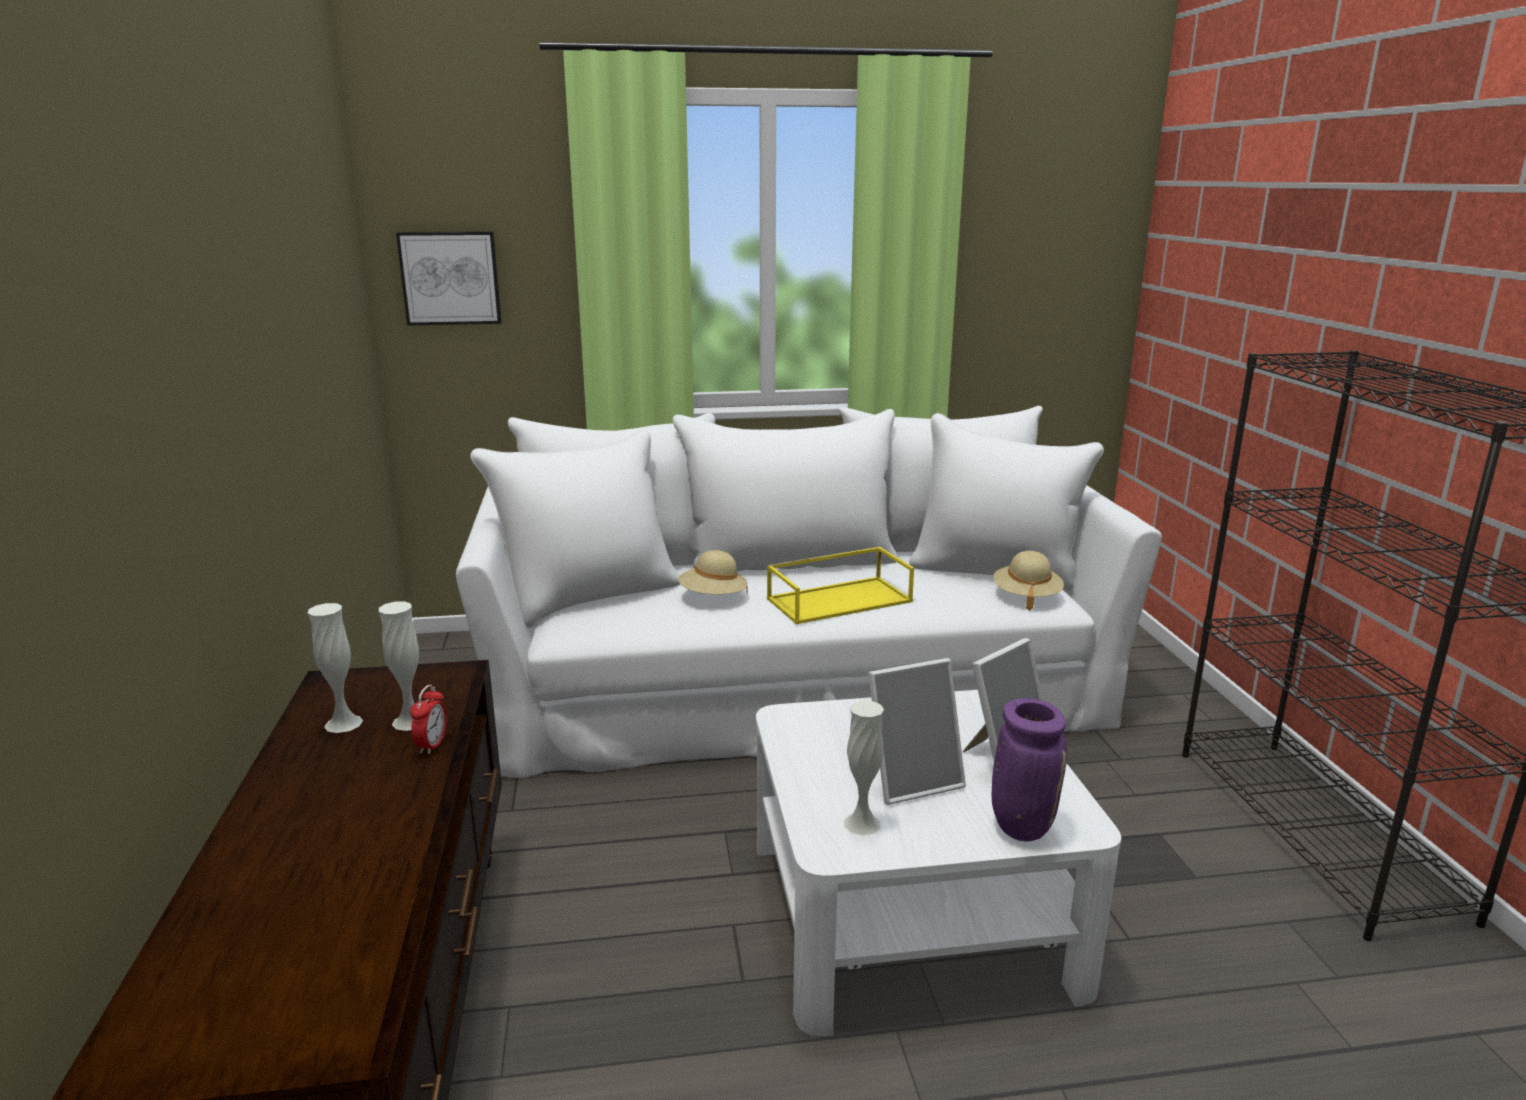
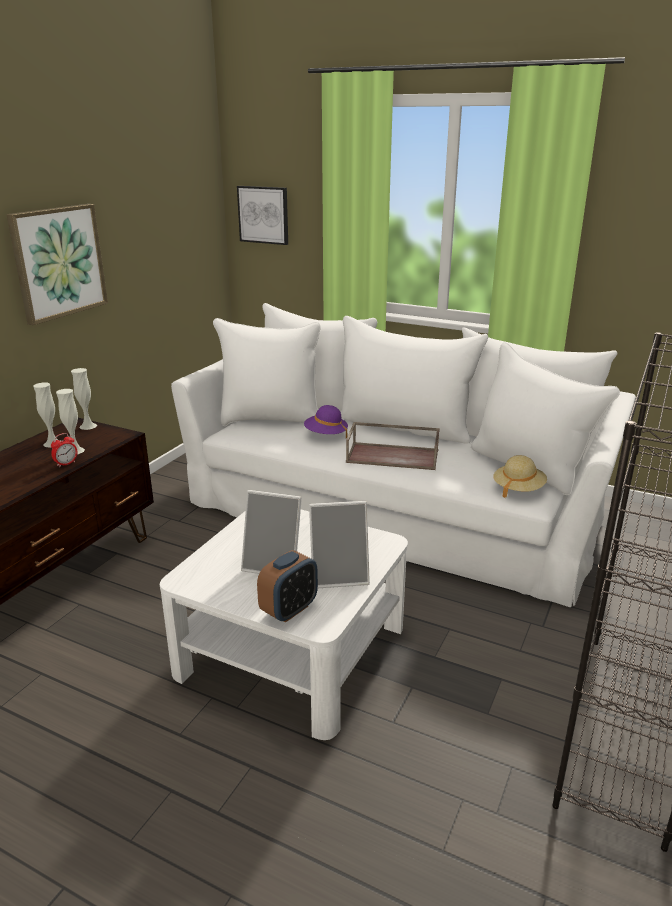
camera: 35 degrees right, 5 degrees up
(248, 372) = (58, 262): none -> picture
(713, 597) = (326, 435): beige hat -> purple hat
(840, 599) = (393, 456): yellow tray -> brown tray
(862, 823) = (216, 574): white vase -> white vase (88, 426)
(1020, 825) = (289, 610): purple vase -> alarm clock

